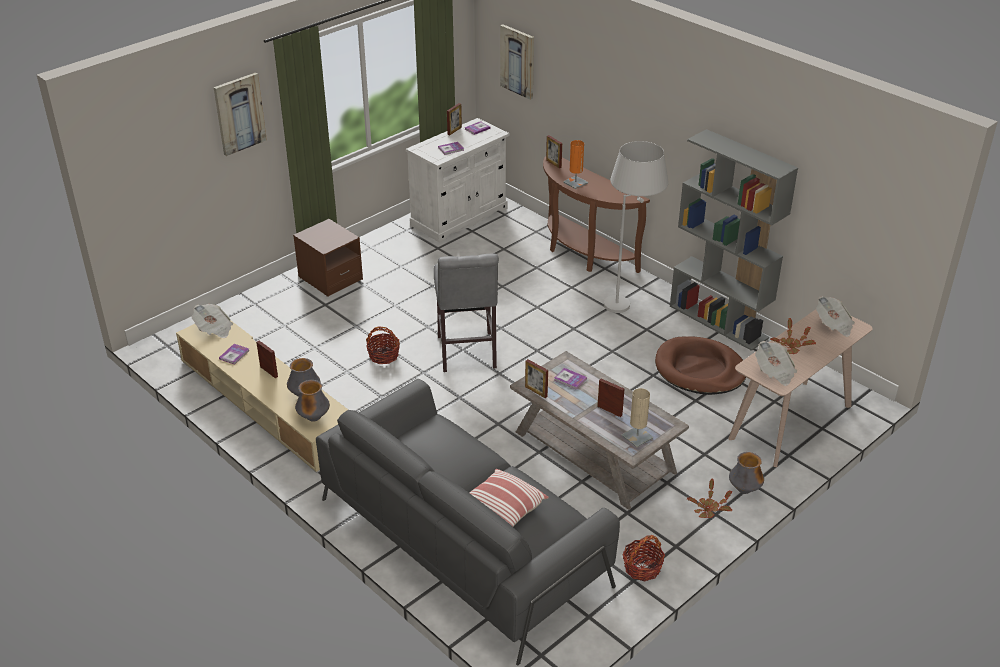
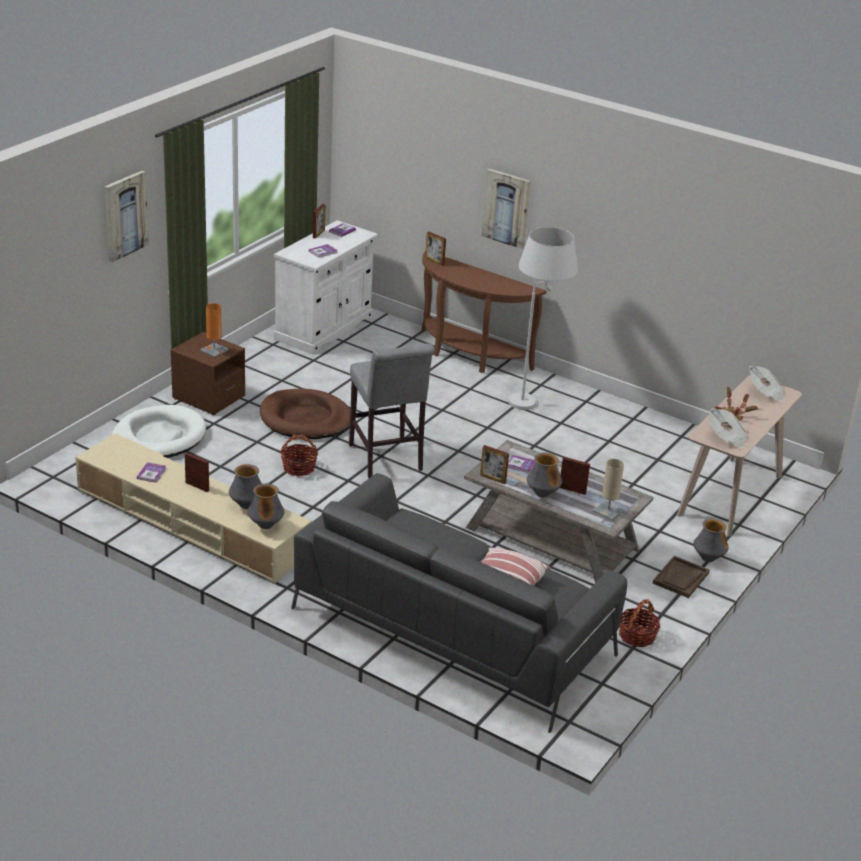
camera: 15 degrees left, 5 degrees down
(214, 329) = (117, 450): newspaper -> none
(272, 314) = (158, 437): none -> white dog bed
(518, 61) = (387, 156): picture -> picture (506, 208)
(575, 183) = (465, 278): orange table lamp -> orange table lamp (214, 350)
(578, 412) = (542, 494): none -> vase
(699, 370) = (626, 456): brown dog bed -> brown dog bed (305, 419)
(708, 509) = (681, 578): potted plant -> brown tray
(719, 322) = (629, 411): grey bookcase -> none

